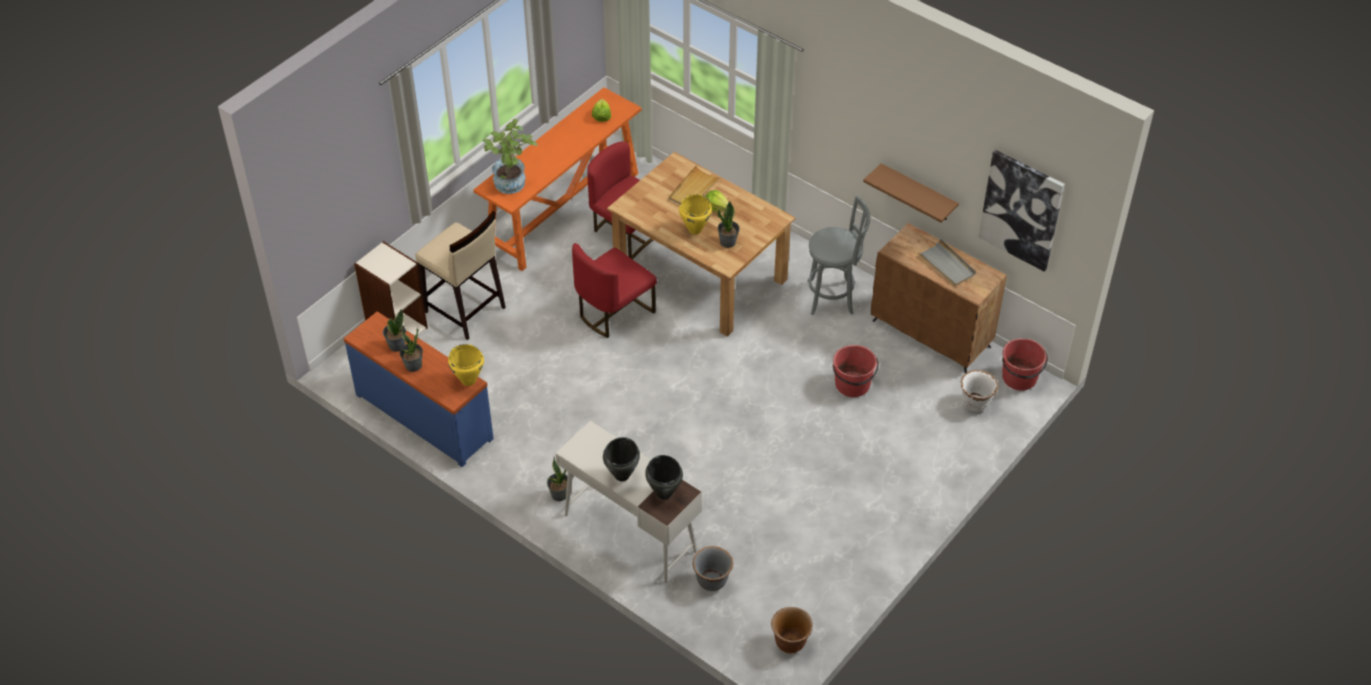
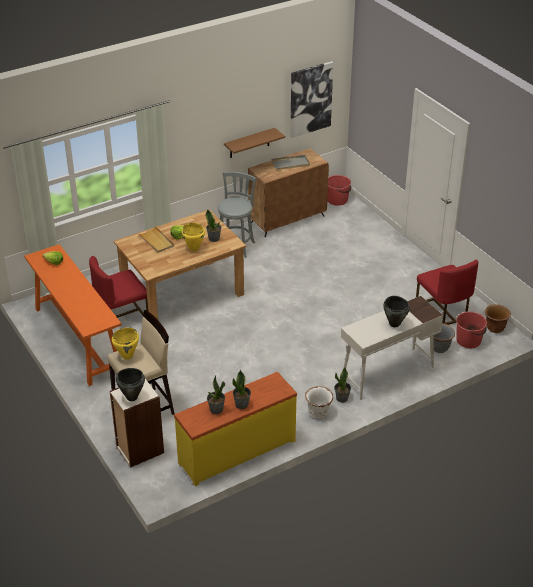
camera: 70 degrees left, 10 degrees down
(425, 415) = (236, 451): blue dresser -> yellow dresser
(468, 381) = (272, 379): yellow cooking pot -> yellow cooking pot (127, 356)
(512, 186) = (94, 317): potted plant -> none
(614, 312) = (192, 338): red chair -> red chair (443, 310)
(664, 493) = (416, 310): black cooking pot -> black cooking pot (131, 397)
(852, 385) = (311, 257): red bucket -> red bucket (469, 340)
(975, 403) = (348, 219): white planter -> white planter (318, 412)

